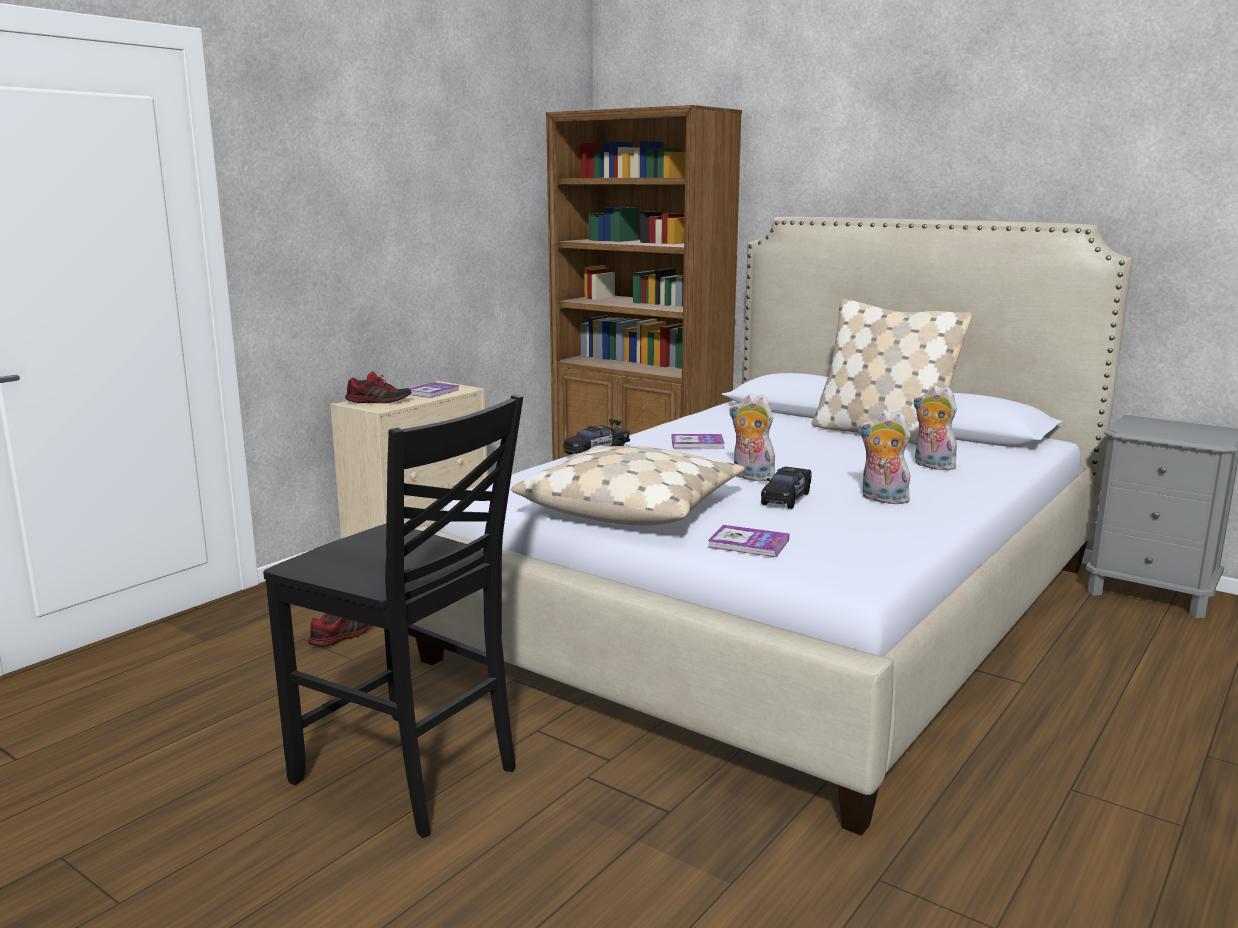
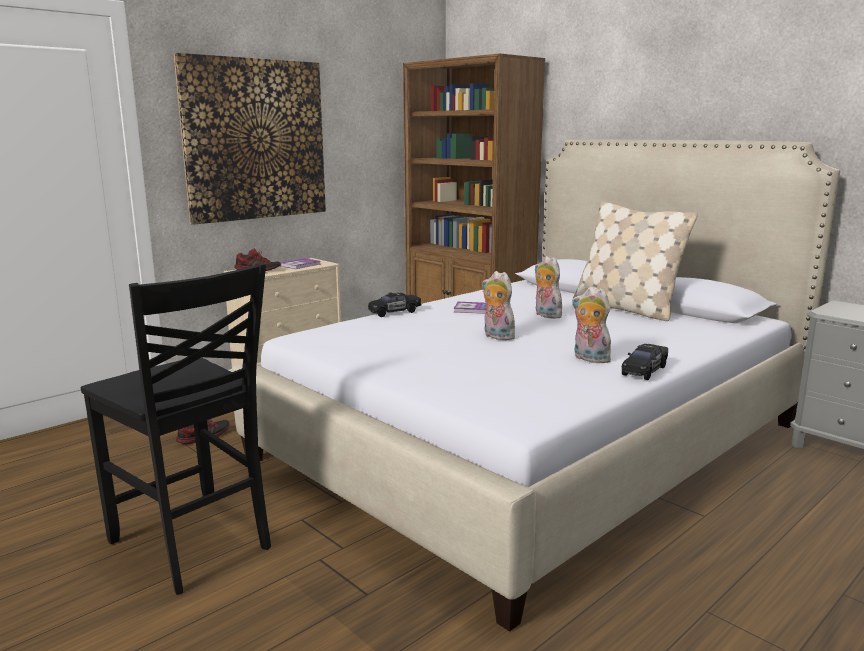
camera: 10 degrees right, 0 degrees up
(366, 220) = (255, 140): none -> picture
(632, 507) = (389, 354): beige pillow -> none
(748, 543) = (455, 387): book -> none
(786, 498) = (512, 354): black toy car -> black toy car (644, 370)
(931, 466) = (649, 334): plush toy -> plush toy (545, 315)

